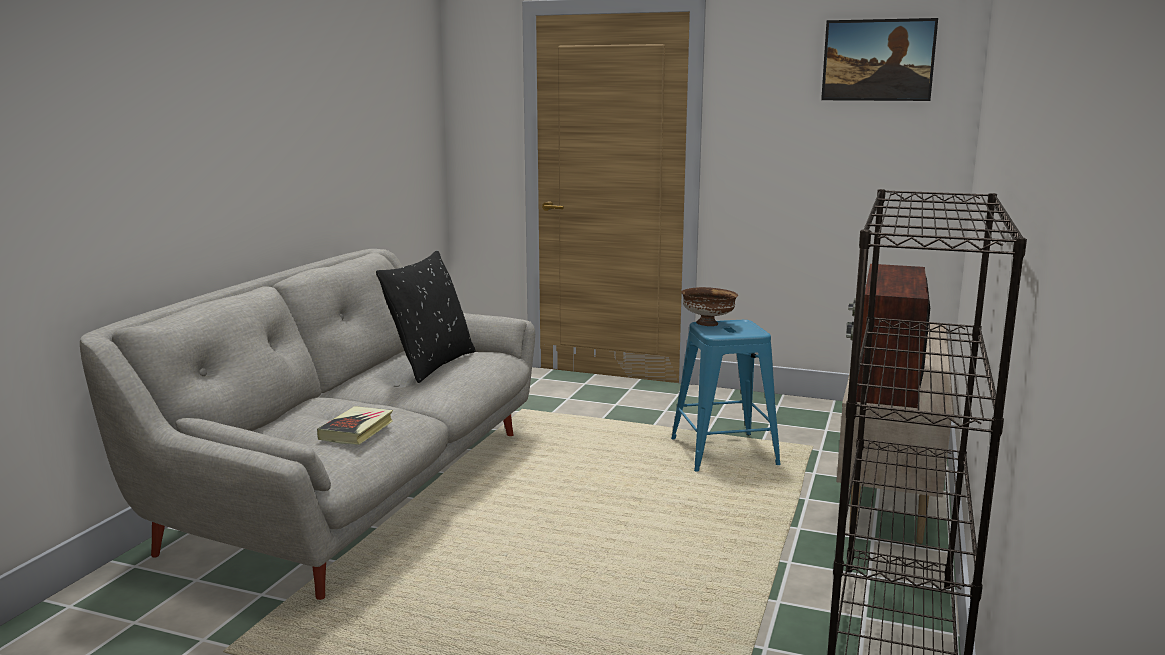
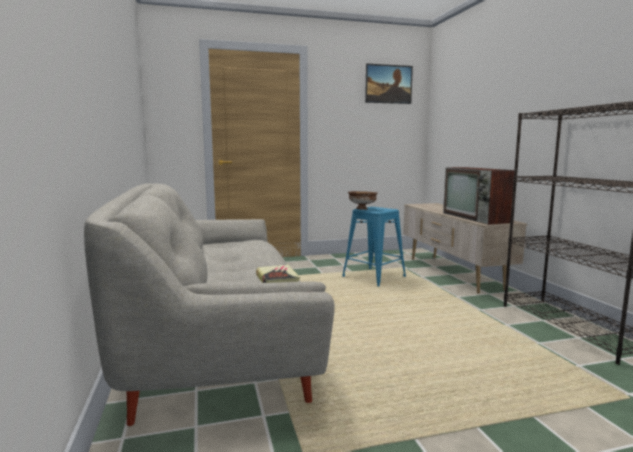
camera: 35 degrees left, 5 degrees down
(430, 365) = (234, 248): black pillow -> none

